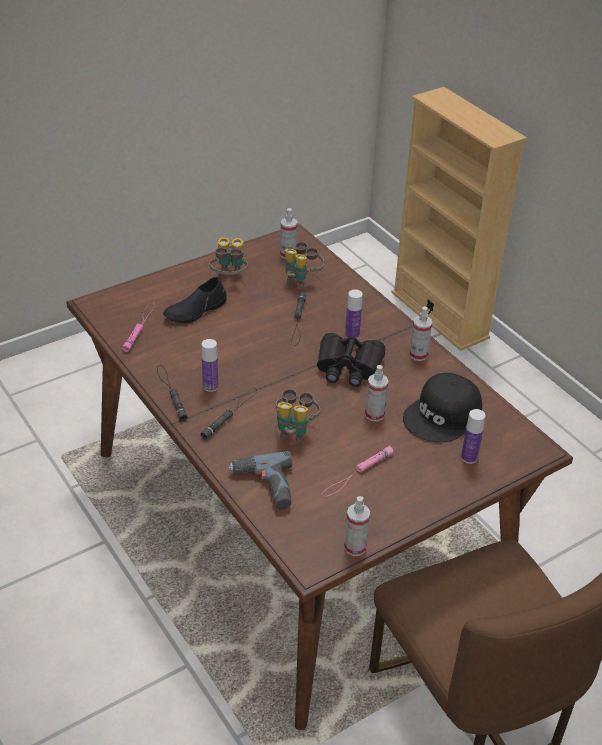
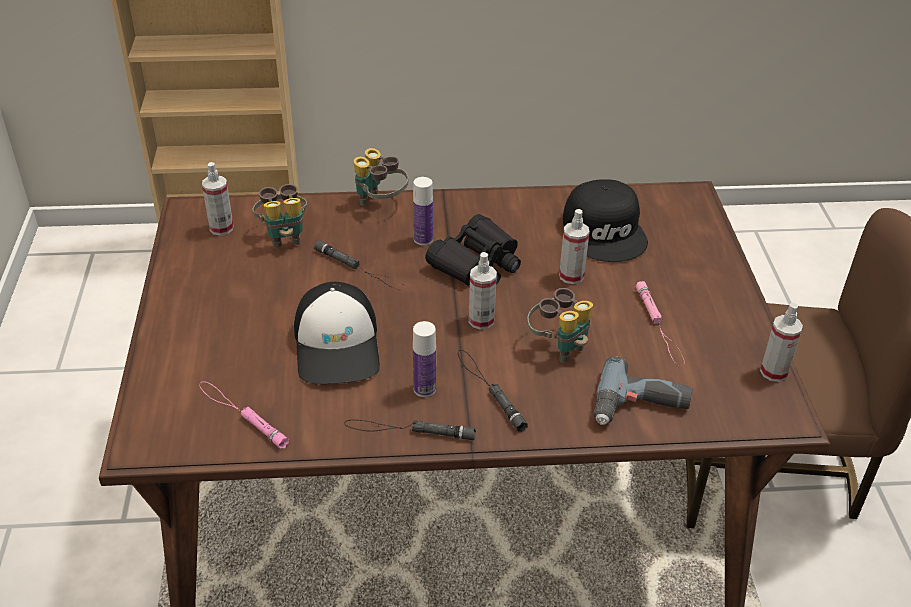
camera: 60 degrees left, 0 degrees up
(195, 310) = (257, 347): black shoe -> none
(221, 339) = (338, 346): none -> cap
(229, 278) = (218, 293): binoculars -> binoculars (380, 203)
(418, 355) = (495, 208): spray bottle -> spray bottle (481, 320)
(469, 457) = (679, 240): bottle -> none

